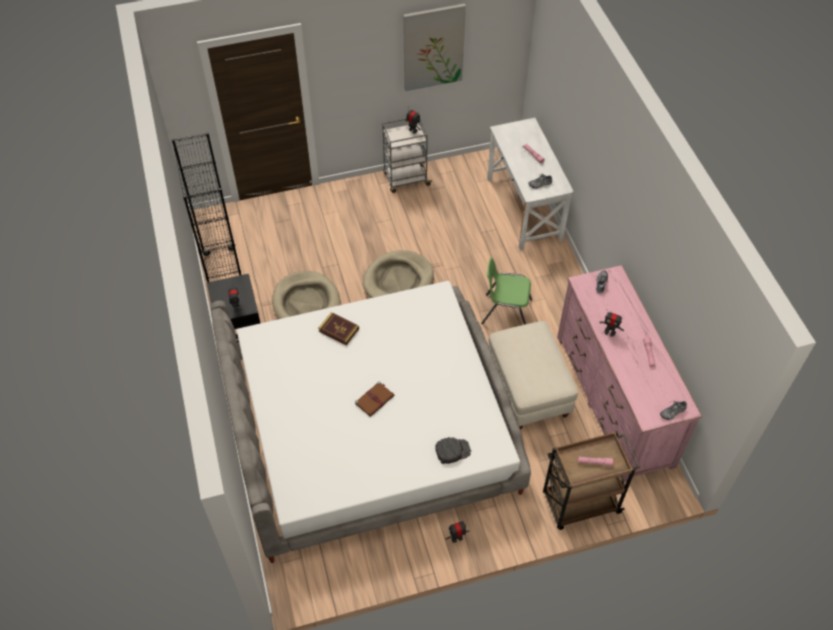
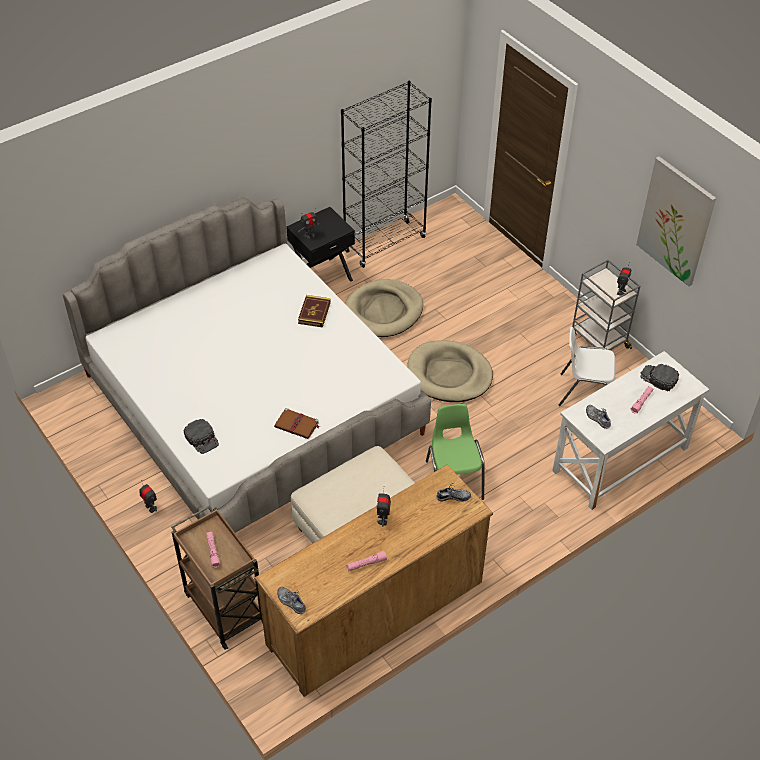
camera: 70 degrees right, 5 degrees down
(375, 399) = (241, 363): brown book -> brown book (297, 425)
(453, 205) = (585, 392): none -> white chair
(515, 138) = (659, 378): none -> black cap
(613, 399) = (375, 613): pink dresser -> brown dresser

